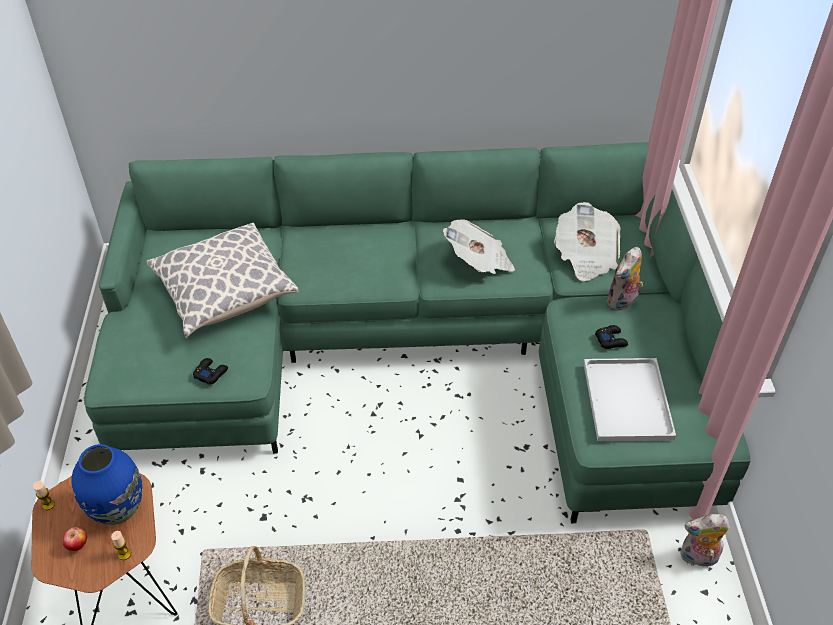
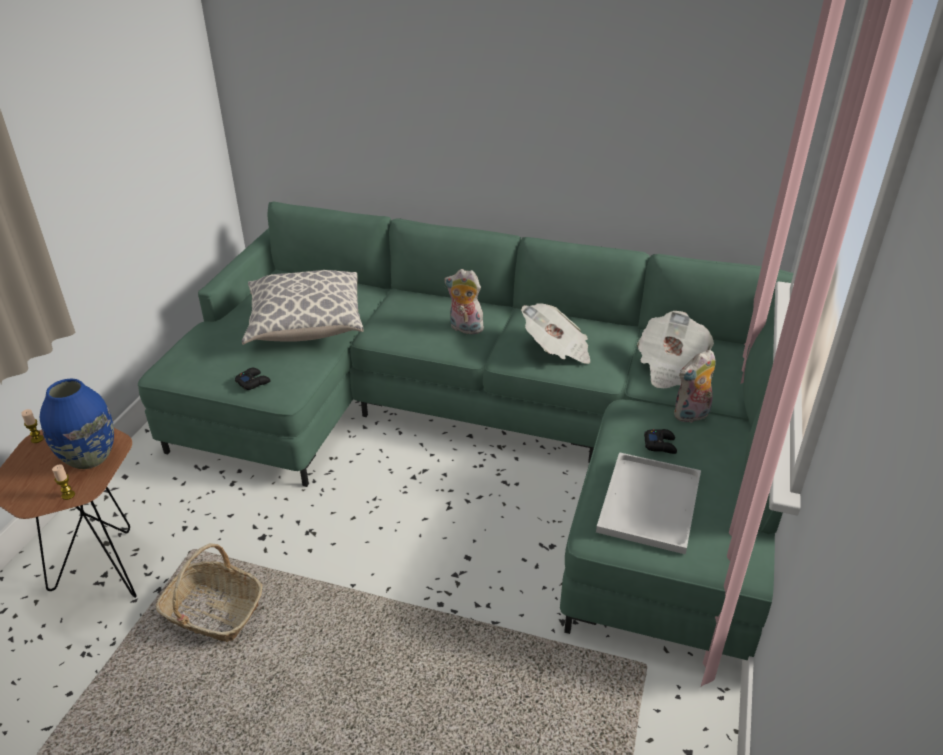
camera: 20 degrees right, 10 degrees down
(78, 546) = (36, 477): apple -> none
(697, 558) = (695, 713): plush toy -> plush toy (464, 328)

